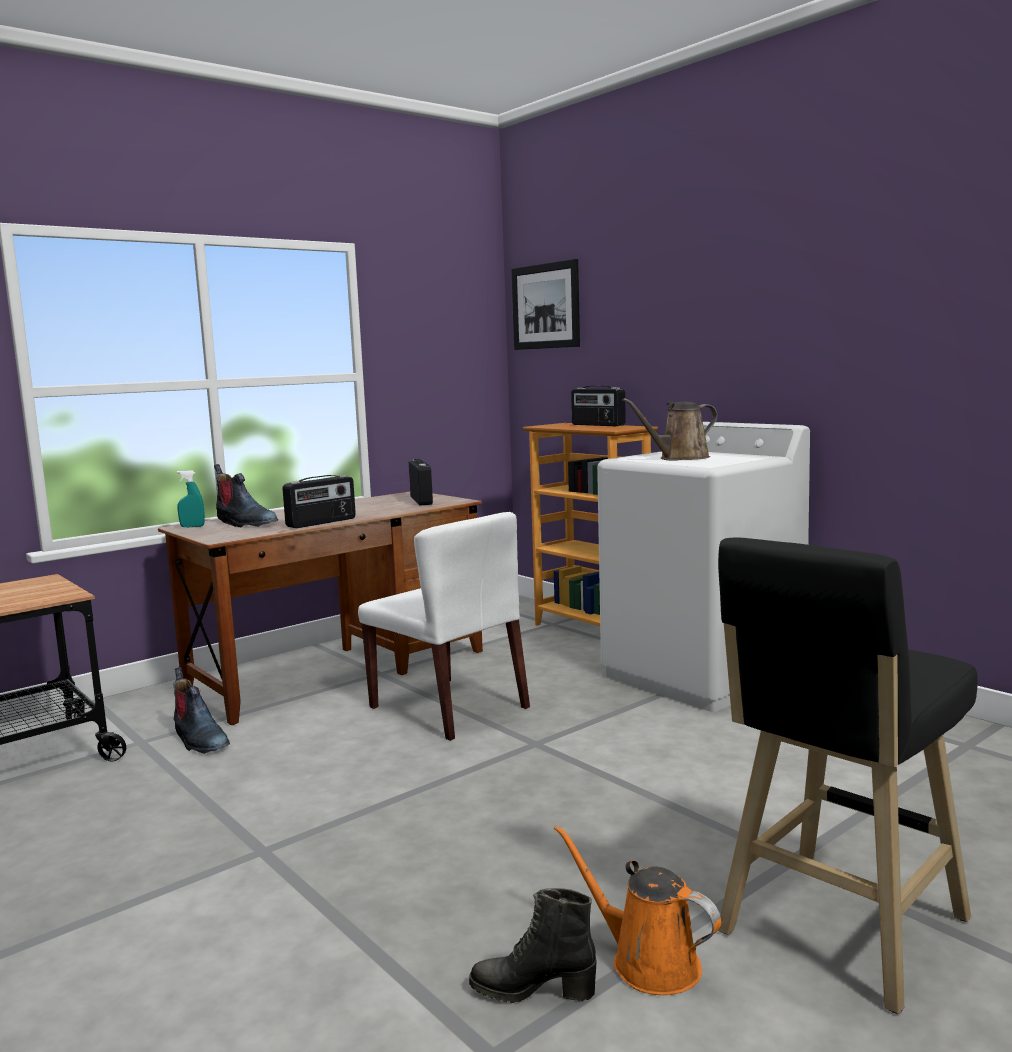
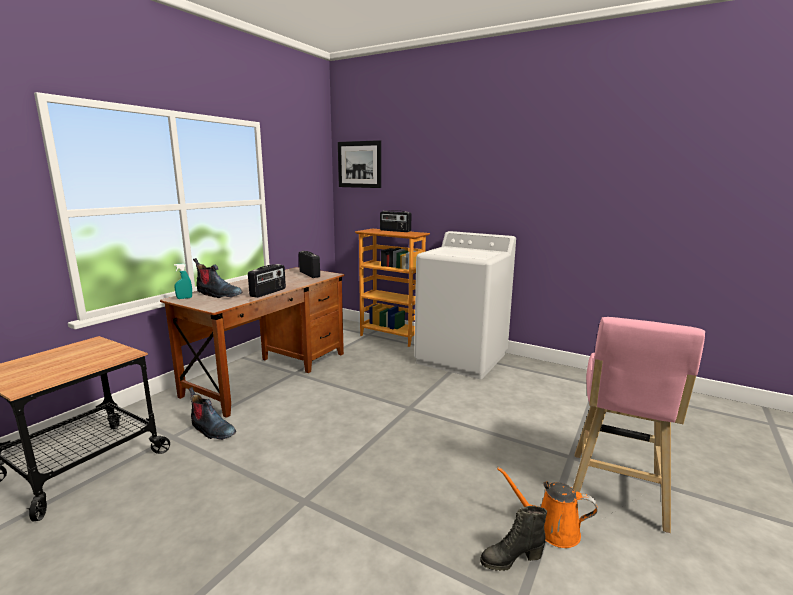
camera: 20 degrees left, 5 degrees up
(450, 707) = (349, 391): white chair -> none
(679, 458) = (458, 252): brown watering can -> none
(837, 931) = (616, 493): black stool -> pink stool

